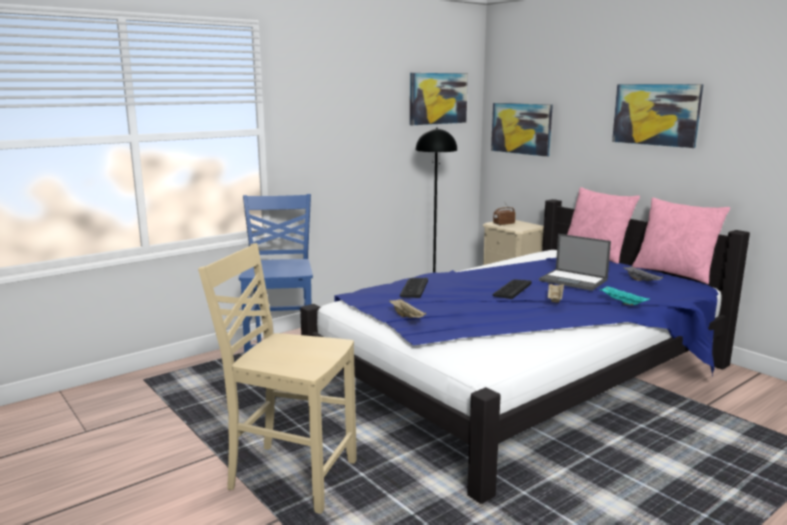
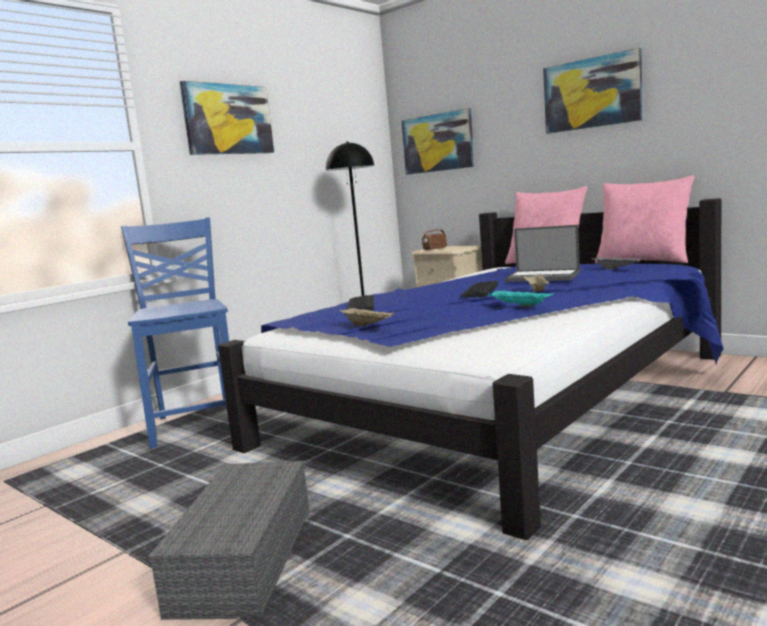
camera: 10 degrees left, 5 degrees down
(290, 475) = (243, 557): beige chair -> grey storage box
(437, 98) = (341, 116): picture -> picture (228, 119)
(621, 302) = (613, 282): turquoise tray -> turquoise tray (518, 306)

